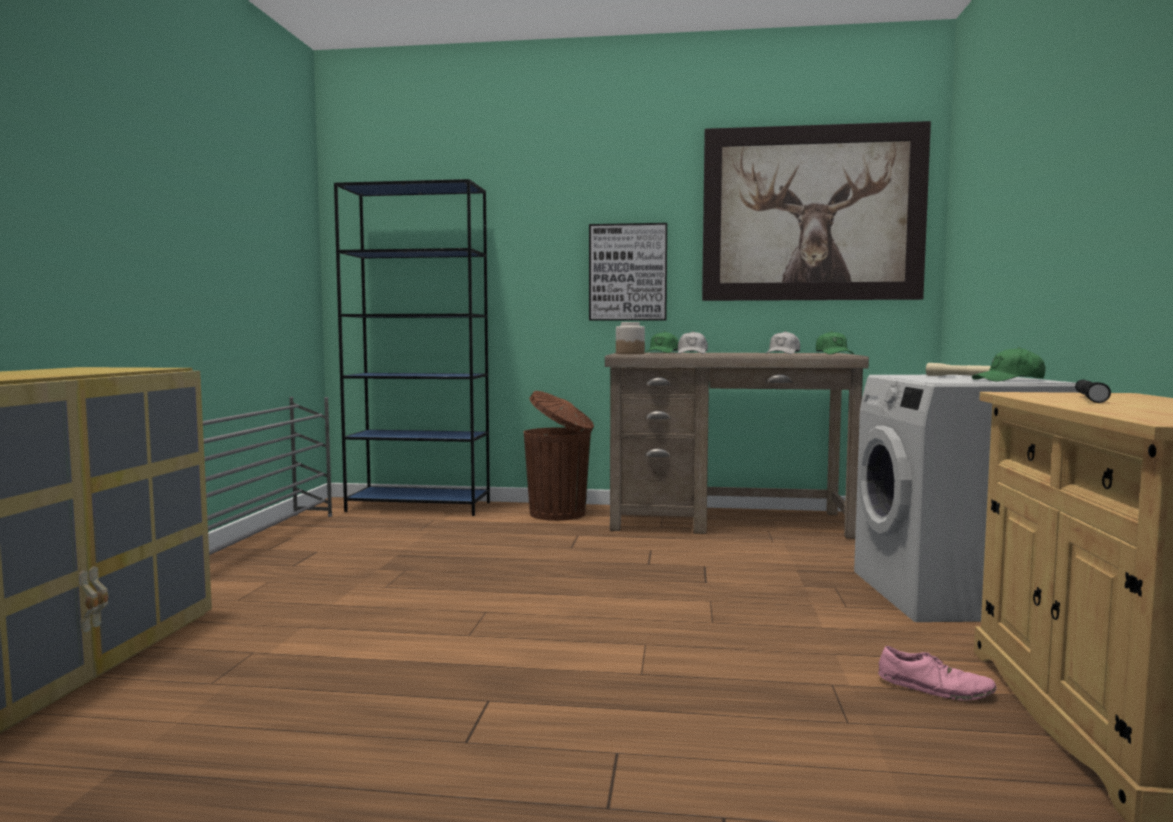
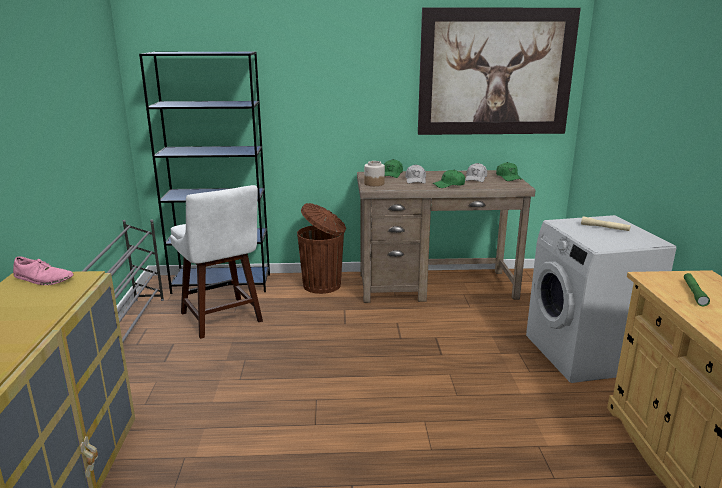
camera: 10 degrees left, 15 degrees up
(399, 534) = (222, 318): none -> white stool
(628, 272) = (365, 114): picture -> none
(935, 688) = (593, 443): pink shoe -> pink shoe (43, 279)
(1009, 380) = (634, 240): green cap -> green cap (449, 185)
(1089, 398) = (694, 293): black flashlight -> green flashlight

